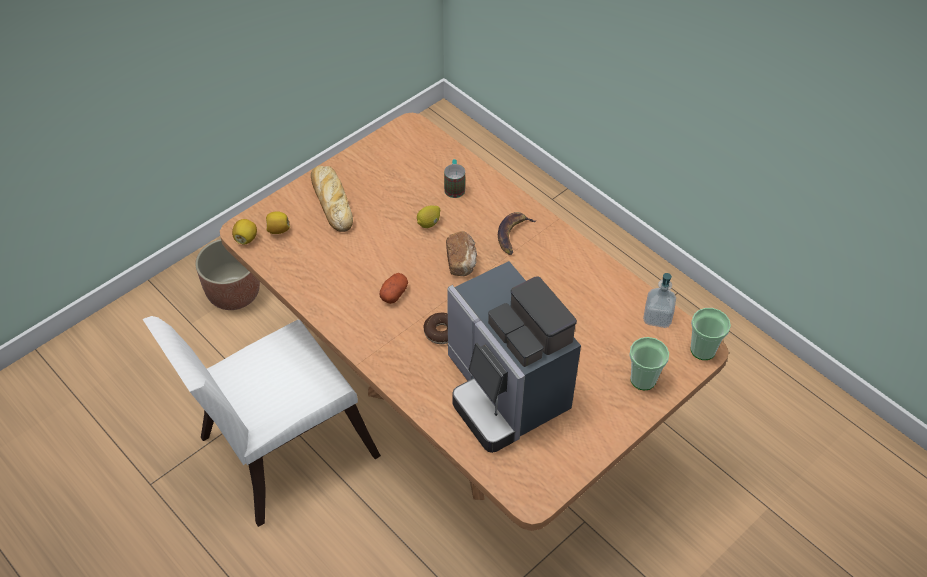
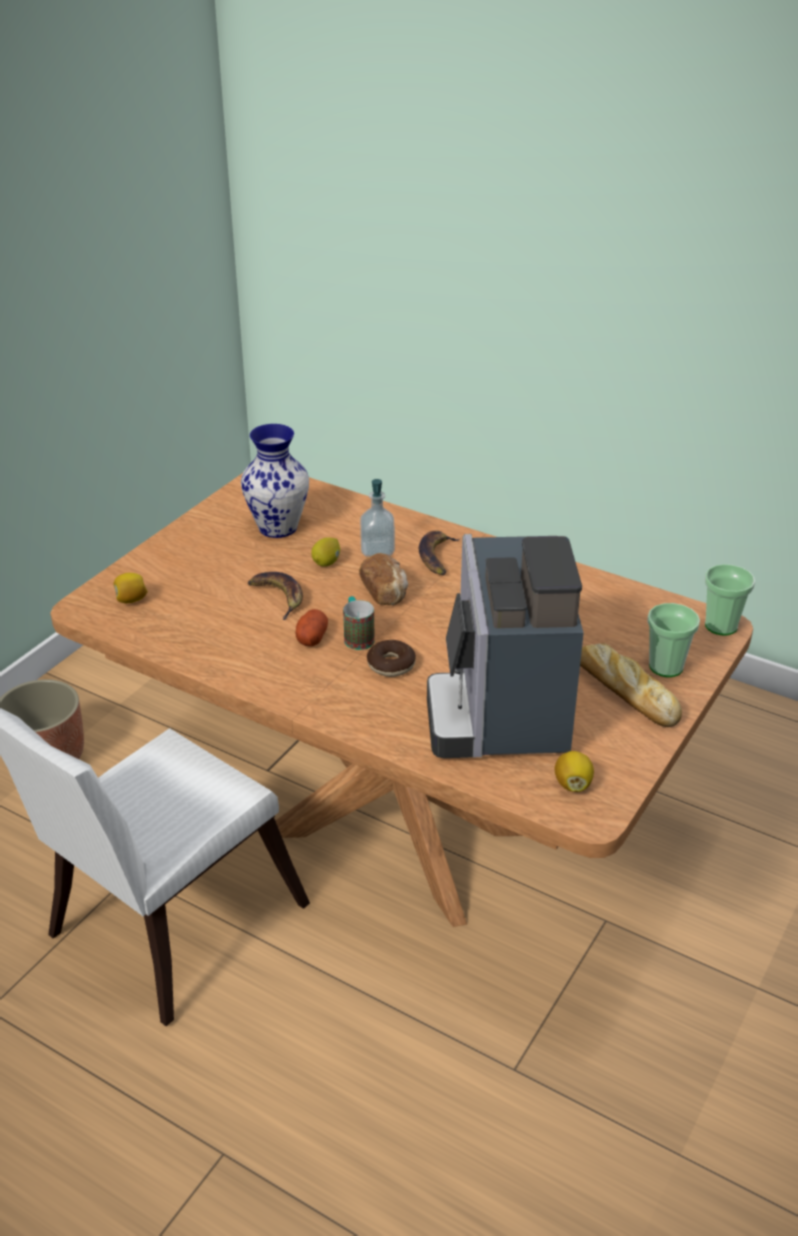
camera: 15 degrees left, 15 degrees down
(246, 238) = (90, 615): lemon -> lemon (573, 784)
(331, 201) = (191, 561): bread -> bread (623, 691)
(383, 250) = (279, 597): none -> banana
(404, 181) = (278, 528): none -> vase
(454, 187) = (343, 524): mug -> mug (357, 637)
(504, 392) = (500, 710): coffee machine -> coffee machine turned 45 degrees clockwise
(657, 317) = (650, 605): soap dispenser -> soap dispenser (377, 549)

